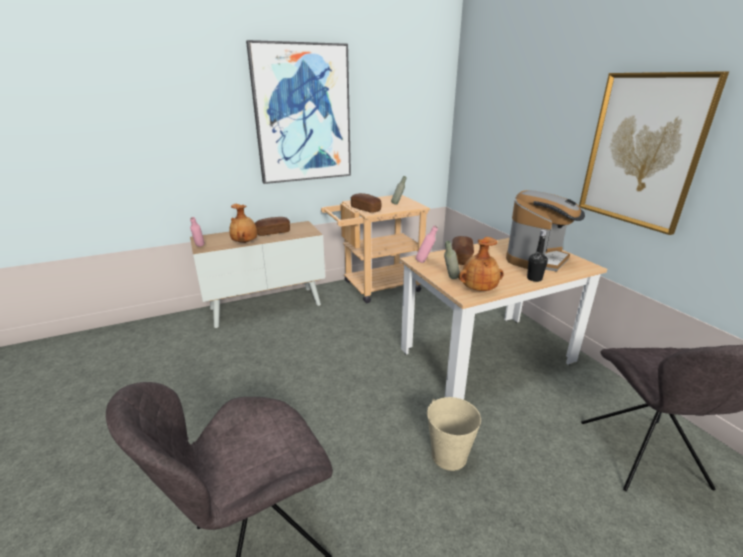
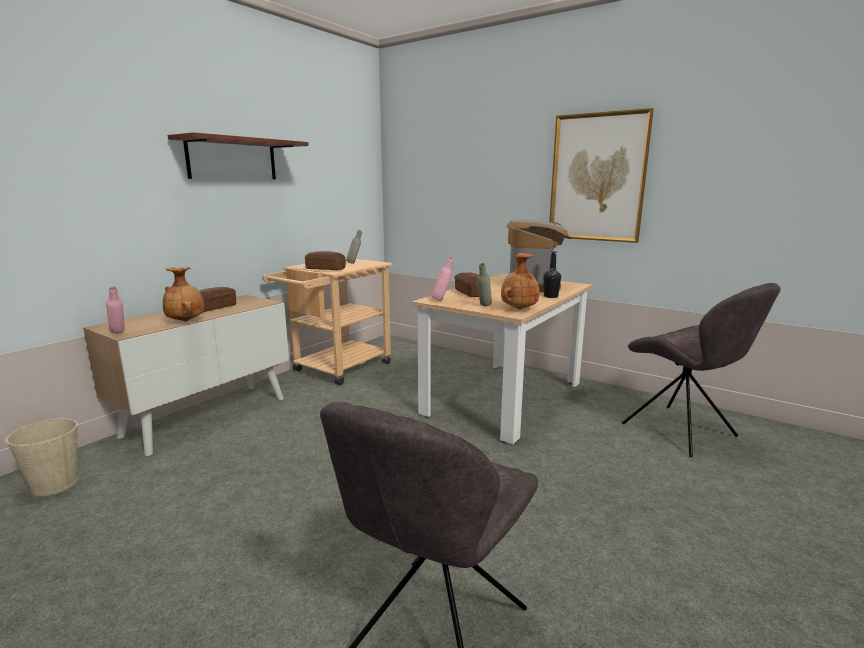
camera: 30 degrees left, 10 degrees down
(302, 114) = (232, 159): picture -> shelf
(449, 455) = (547, 482): beige bucket -> beige bucket (55, 484)

